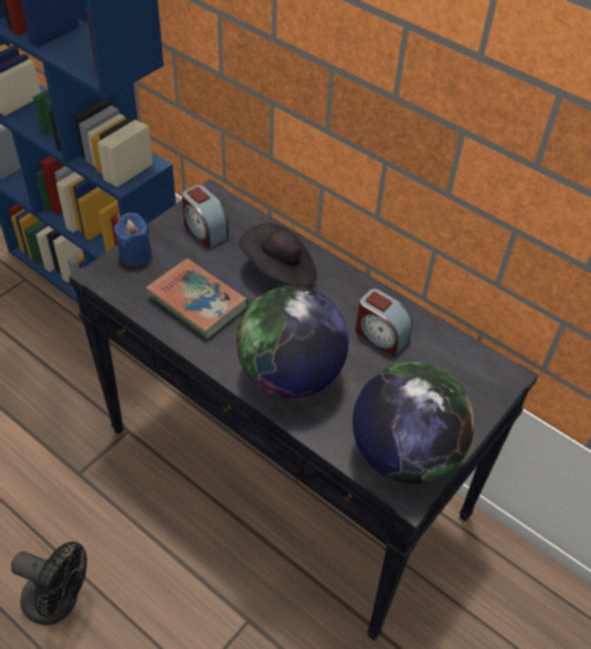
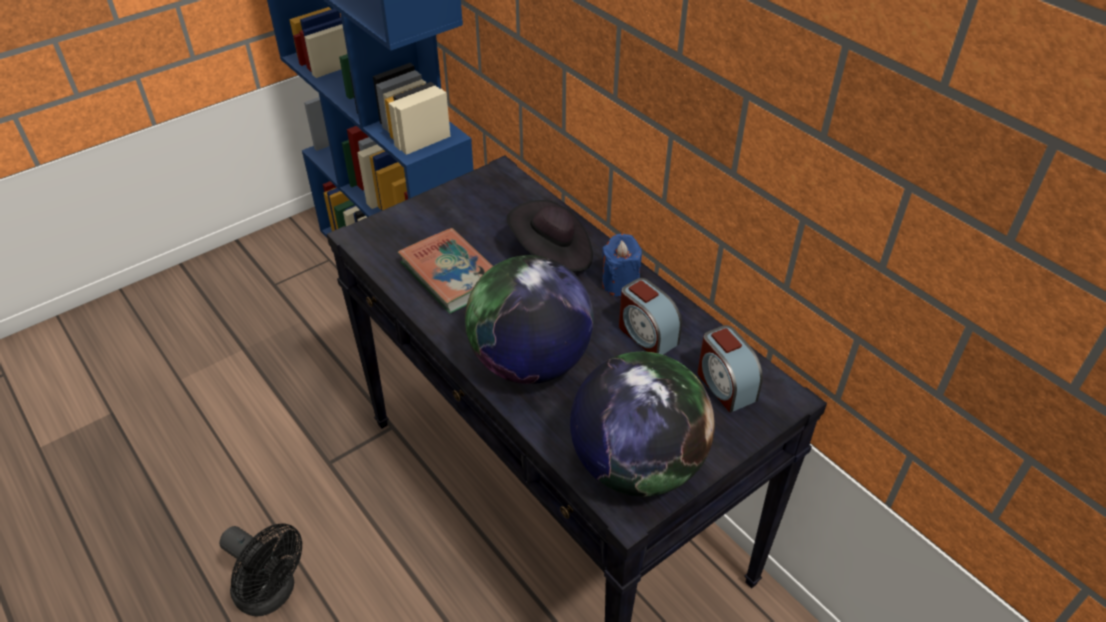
camera: 15 degrees right, 5 degrees down
(135, 255) = (401, 220): blue candle -> blue candle (620, 284)
(204, 230) = (482, 204): alarm clock -> alarm clock (725, 385)

